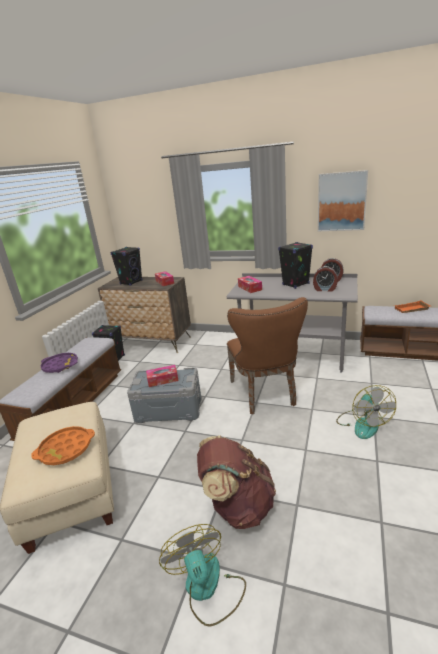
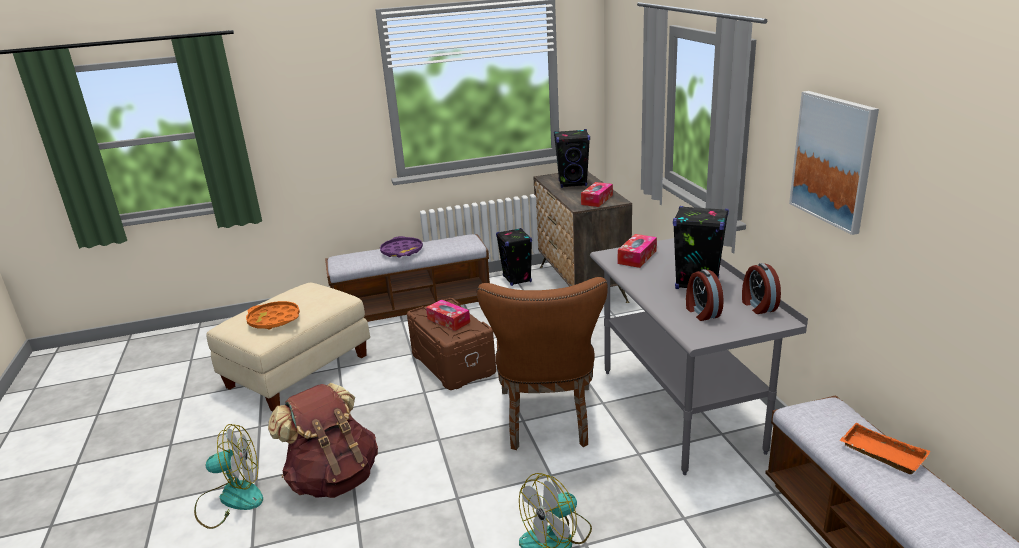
camera: 55 degrees right, 0 degrees up
(169, 409) = (454, 363): grey storage box -> brown storage box
(207, 588) = (230, 499): fan -> fan turned 45 degrees clockwise
(265, 395) = (547, 422): brown chair -> brown chair turned 45 degrees counterclockwise

